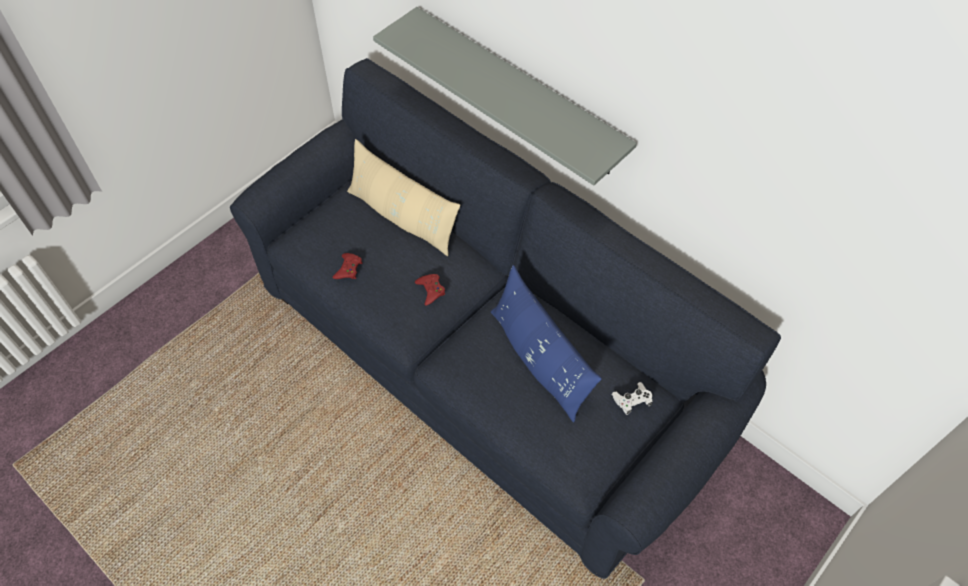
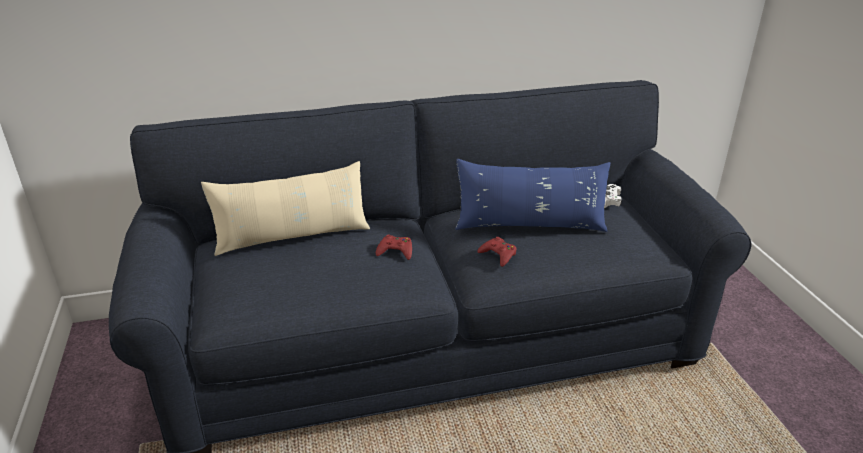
camera: 55 degrees left, 25 degrees down
(348, 269) = (309, 288): red game controller -> red game controller (498, 255)
(518, 92) = (337, 42): grey shelf -> none

